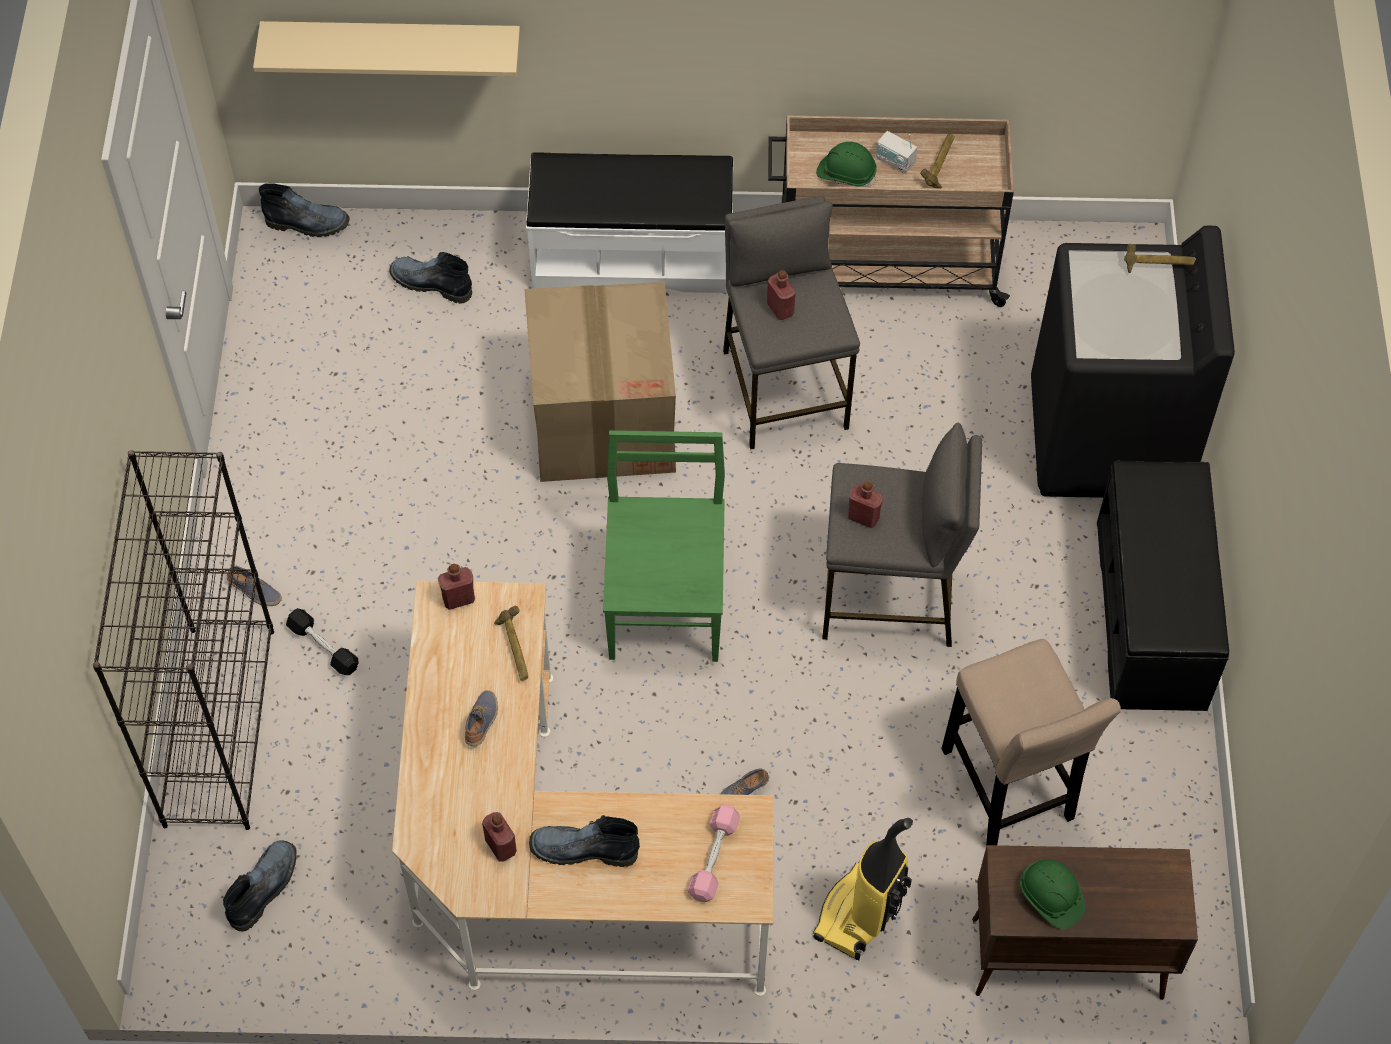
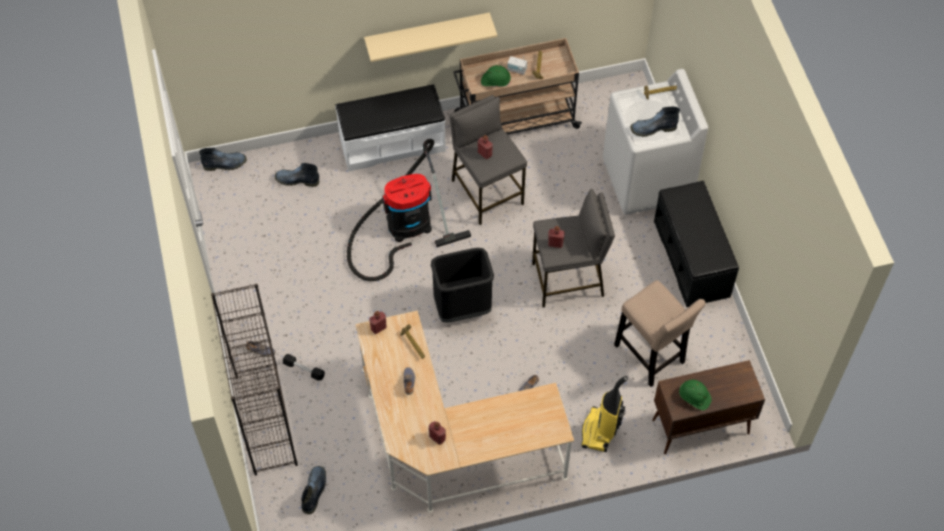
camera: 15 degrees left, 0 degrees up
(392, 42) = (263, 66): beige shelf -> beige shelf (427, 33)
(582, 850) = (476, 429): boot -> boot (652, 129)
(603, 419) = (404, 227): cardboard box -> vacuum cleaner
(665, 602) = (462, 308): green chair -> black trash can
(713, 858) = (537, 418): pink dumbbell -> none
(1108, 439) = (647, 180): black washing machine -> white washing machine

